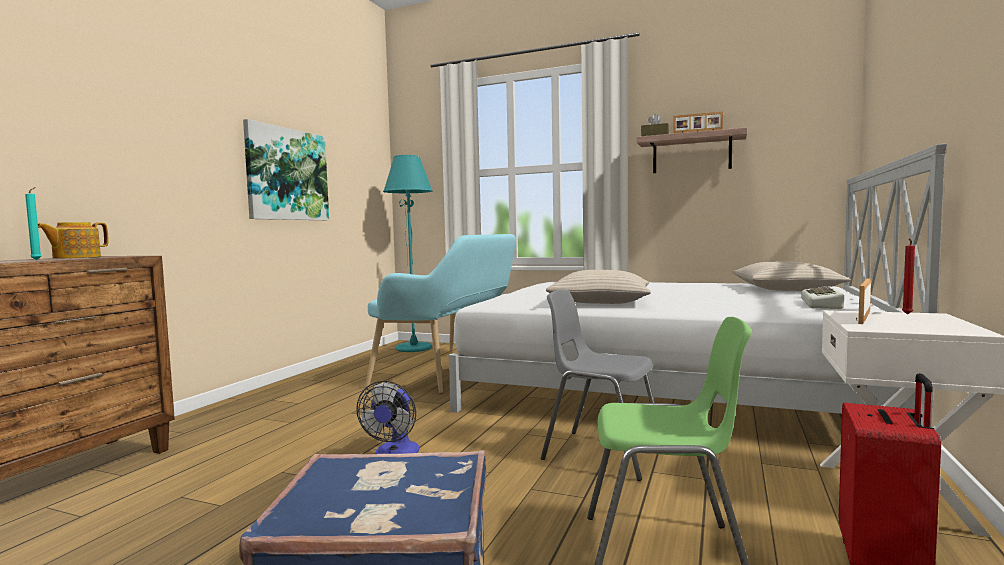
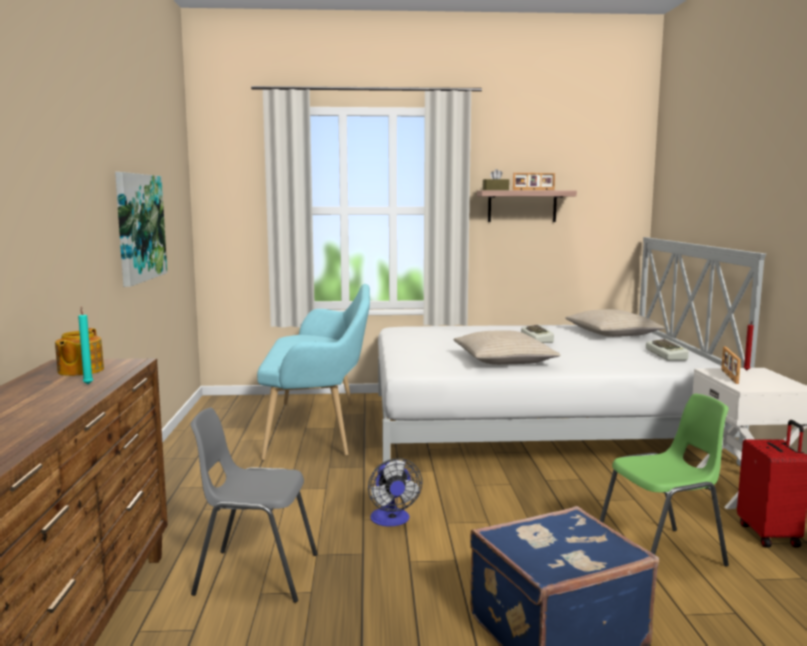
camera: 25 degrees left, 5 degrees up
(413, 348) = (239, 405): turquoise floor lamp -> none
(602, 453) = (549, 492): grey chair -> grey chair (256, 574)
(679, 289) = (538, 338): none -> keyboard

